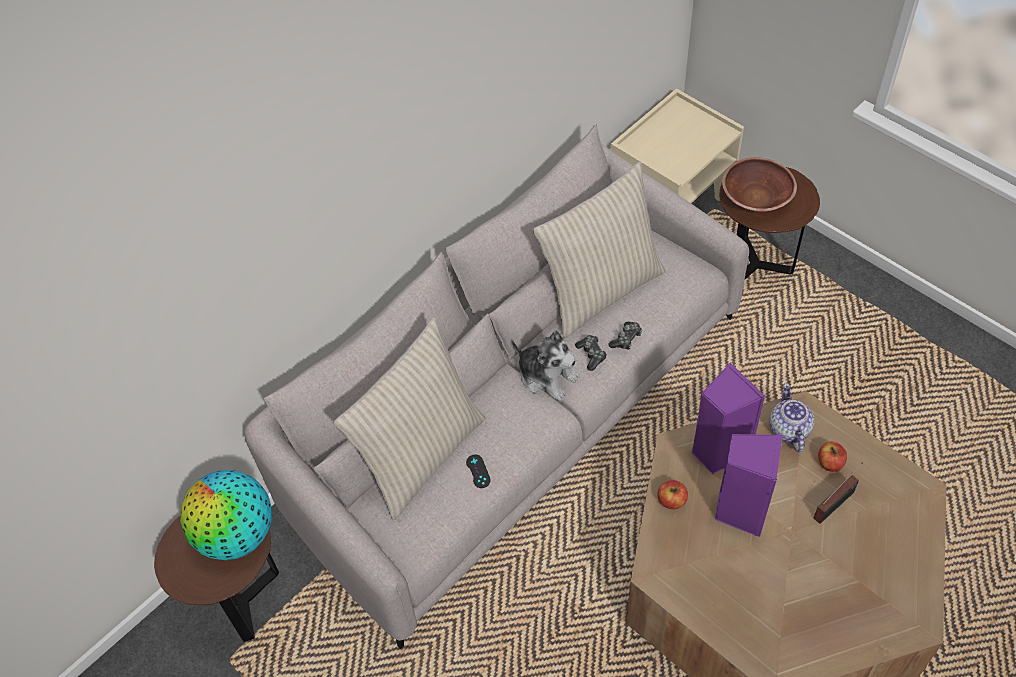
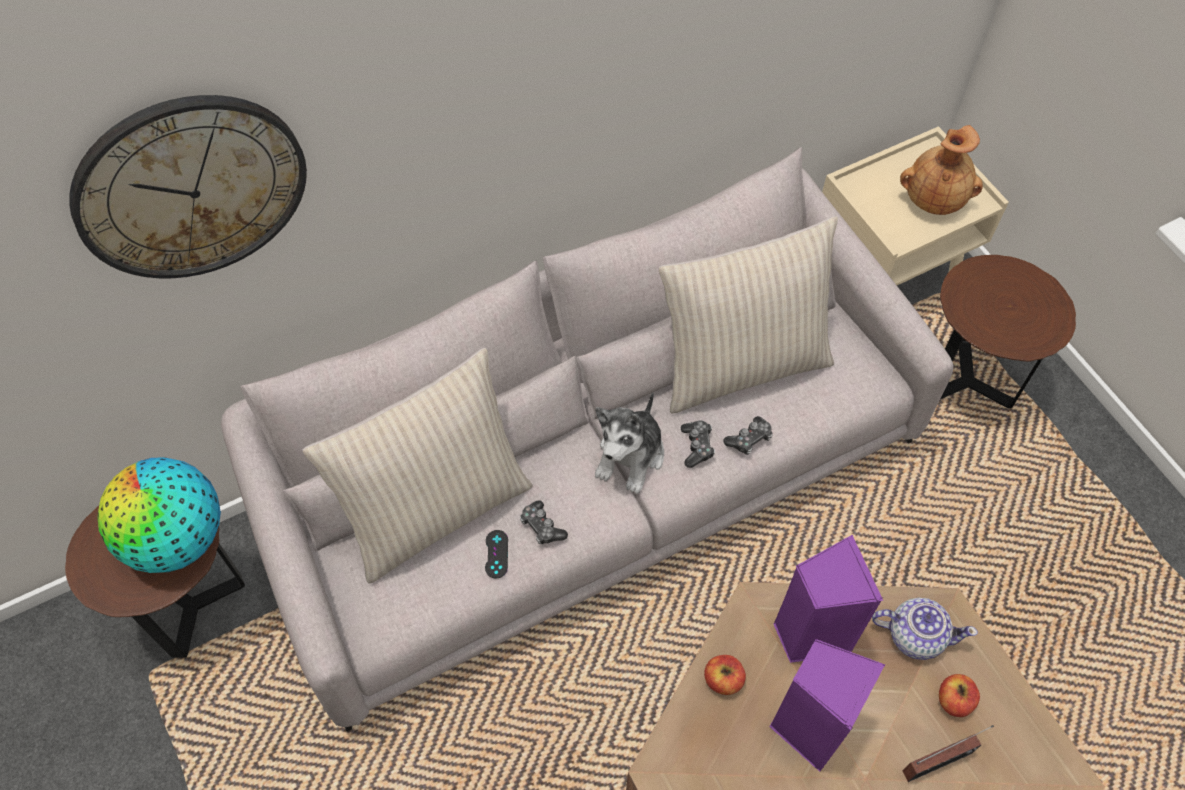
camera: 15 degrees right, 5 degrees up
(218, 252) = (191, 187): none -> wall clock
(503, 443) = (542, 527): none -> game controller
(547, 376) = (631, 456): plush toy -> plush toy turned 60 degrees clockwise
(691, 139) = (933, 199): none -> brown vase
(755, 199) = (988, 303): brown bowl -> none
(788, 430) = (915, 635): teapot -> teapot turned 90 degrees clockwise

